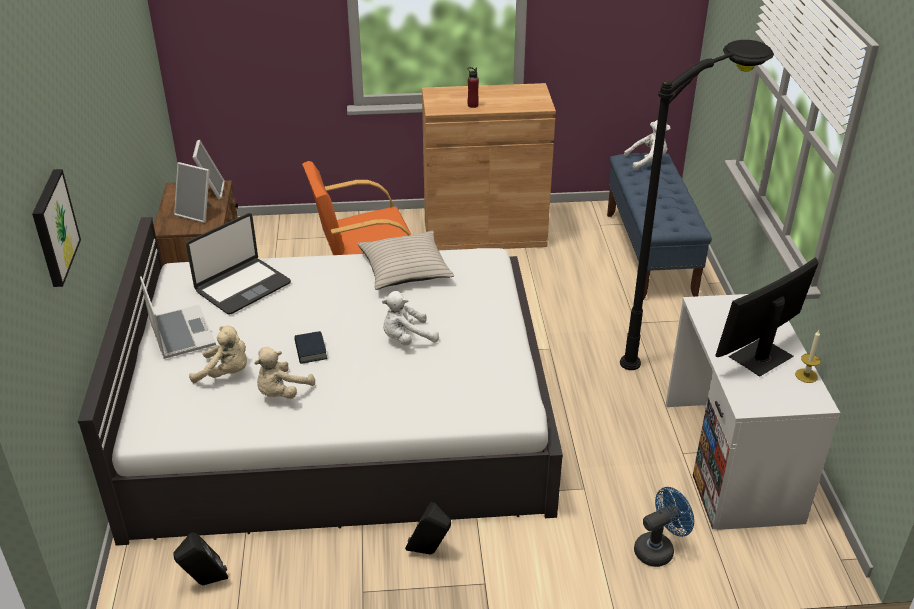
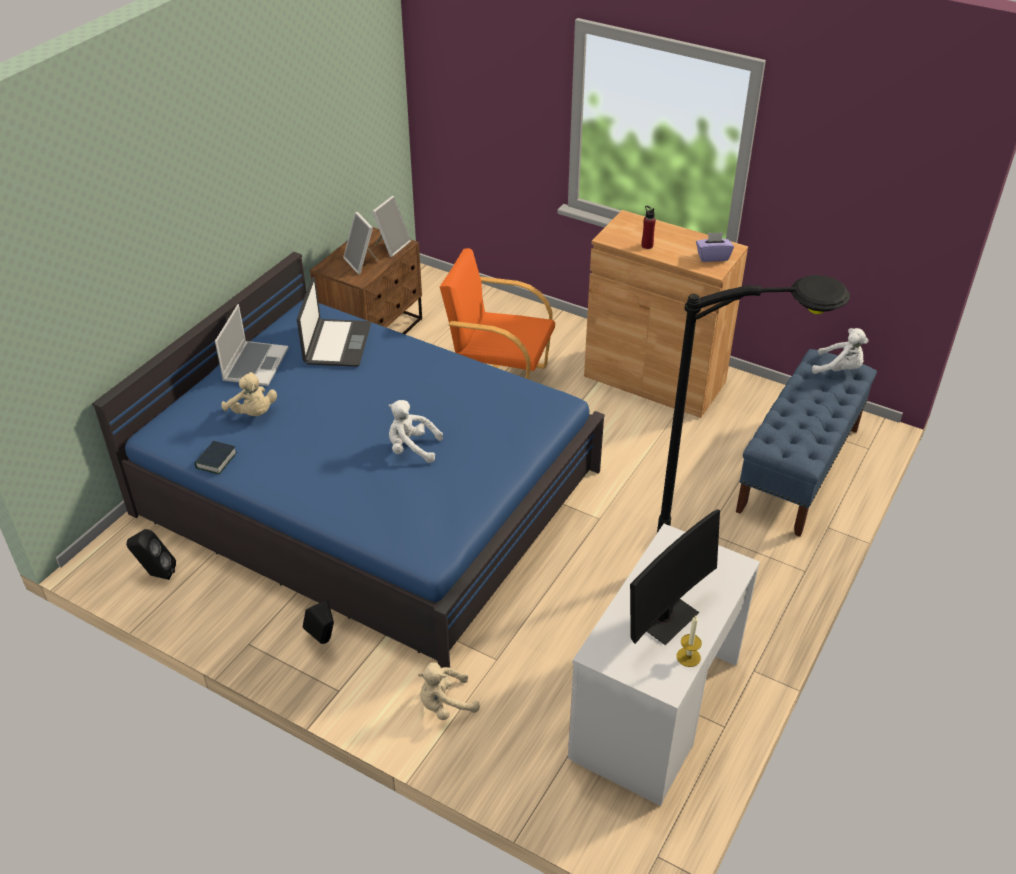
camera: 35 degrees right, 5 degrees up
(53, 227) = (110, 243): picture -> none
(242, 287) = (336, 344): laptop -> laptop turned 75 degrees counterclockwise
(282, 392) = (274, 449): beige plush toy -> beige plush toy (445, 704)
(310, 351) = (329, 423): book -> book (216, 460)
(339, 415) = (367, 492): white bed -> blue bed
(405, 269) = (477, 384): beige pillow -> none
(530, 97) = (712, 257): none -> purple tissue box
(659, 549) = (503, 747): blue fan -> none
(760, 358) = (664, 617): monitor -> monitor turned 135 degrees clockwise

